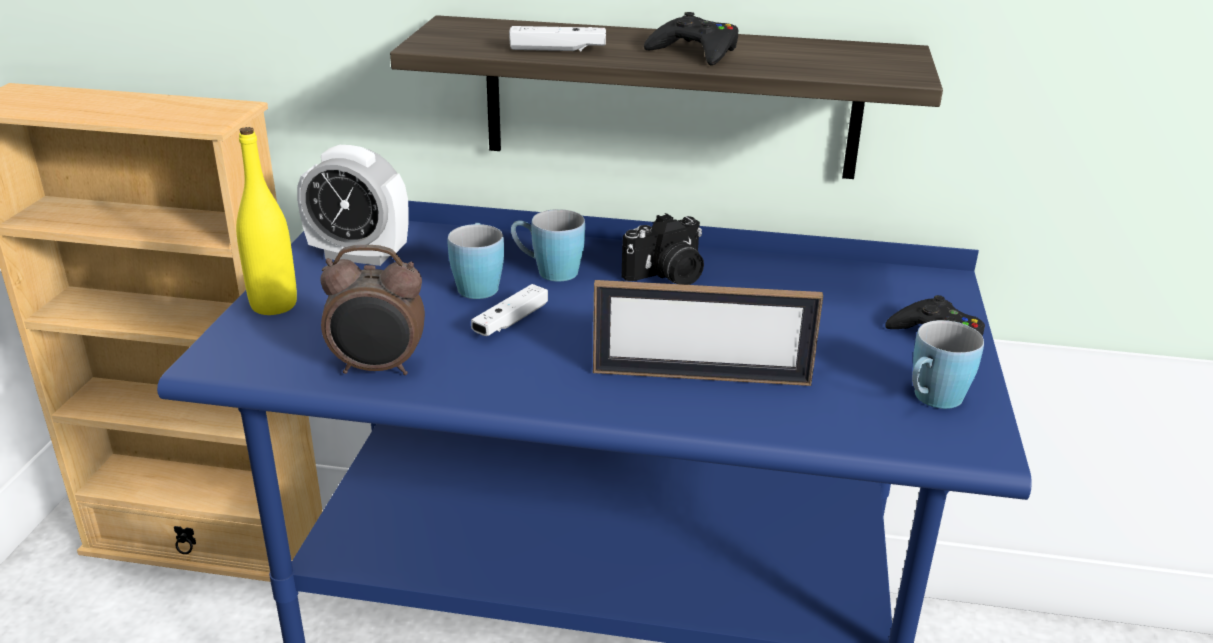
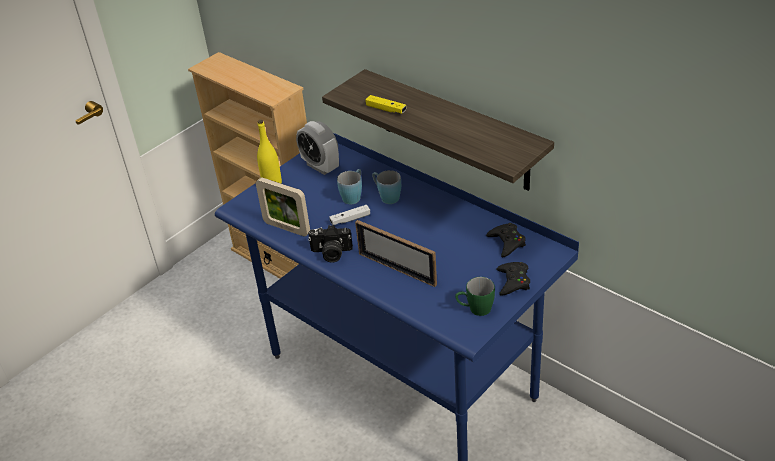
camera: 35 degrees right, 10 degrees up
(378, 369) = (287, 228): alarm clock -> picture frame
(557, 49) = (386, 109): white game controller -> yellow game controller
(667, 276) = (433, 213): camera -> camera (331, 253)
(695, 51) = (440, 123): black game controller -> black game controller (507, 243)
(931, 400) = (475, 309): blue mug -> green mug

